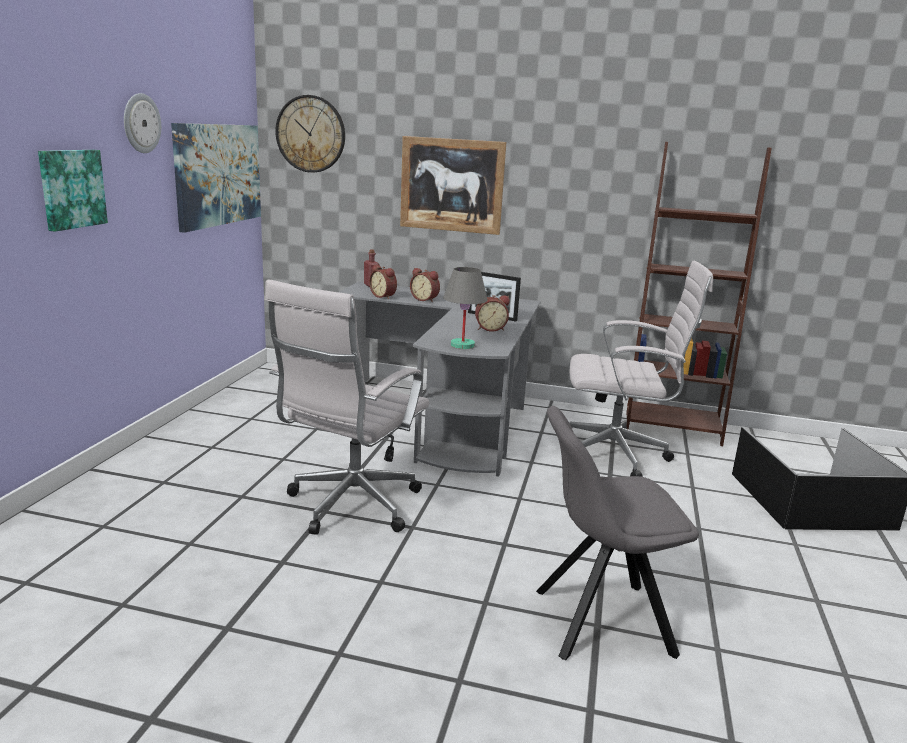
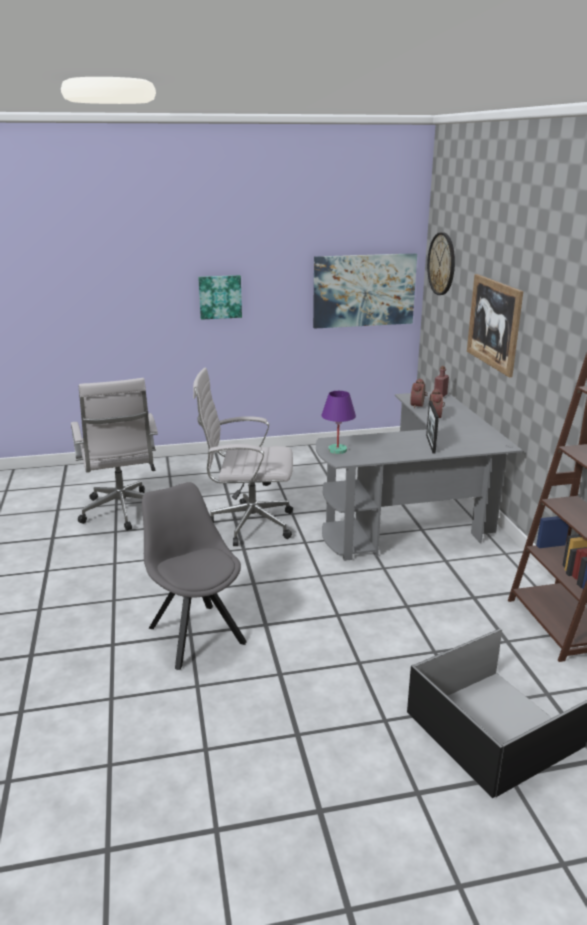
camera: 65 degrees right, 5 degrees up
(141, 123) = (283, 258): wall clock -> none
(462, 345) = (337, 450): grey table lamp -> purple table lamp
(490, 329) = (394, 450): alarm clock -> none
(618, 456) = (448, 604): white office chair -> white office chair (123, 512)

